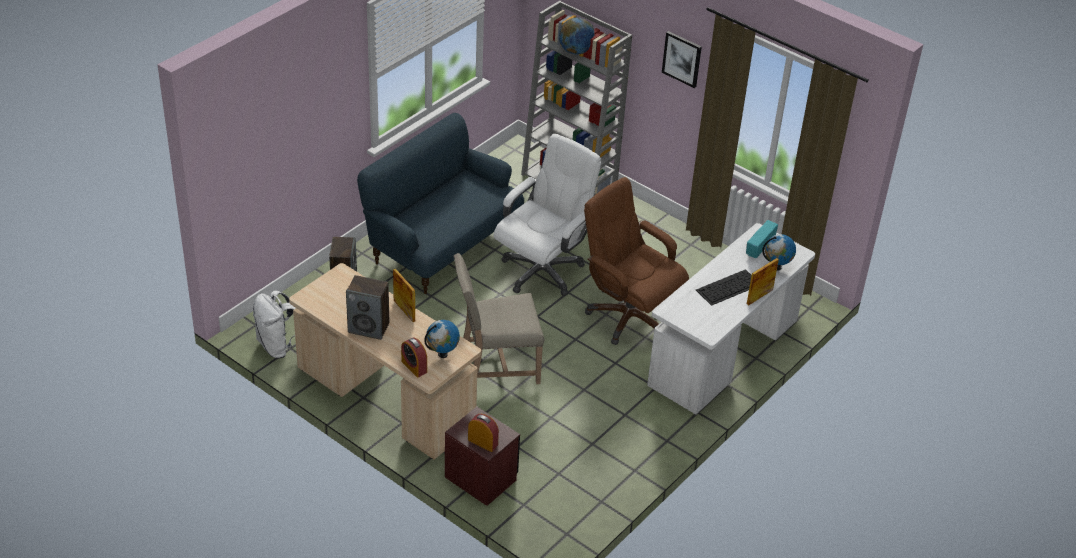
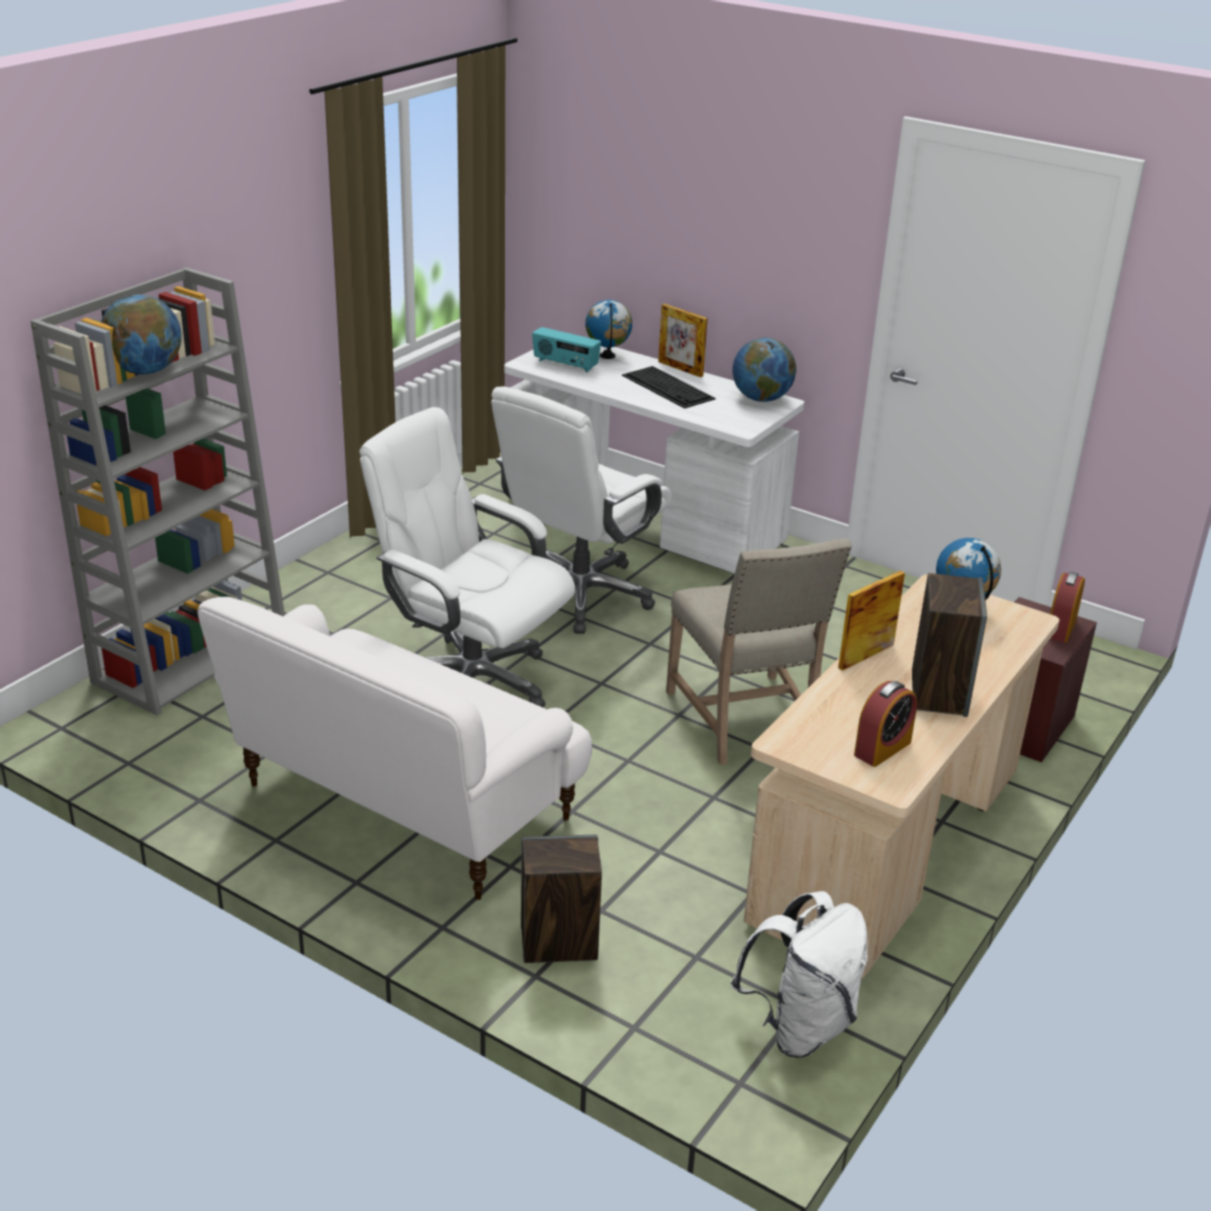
camera: 95 degrees left, 10 degrees down
(414, 367) = (1013, 636): alarm clock -> alarm clock (882, 748)
(442, 245) = (404, 806): blue sofa -> white sofa
(628, 317) = (579, 595): brown office chair -> white office chair
(682, 58) = (264, 244): picture -> none
(713, 326) = (761, 399): none -> globe

